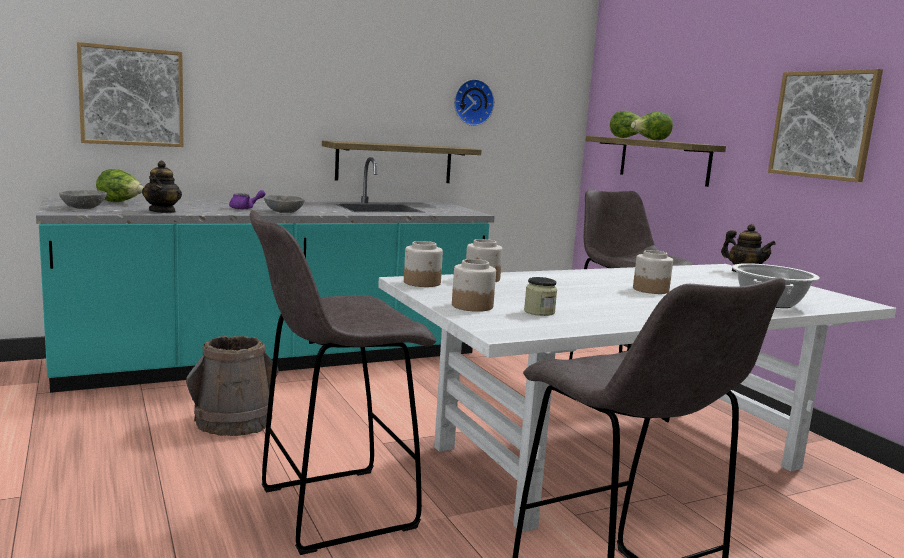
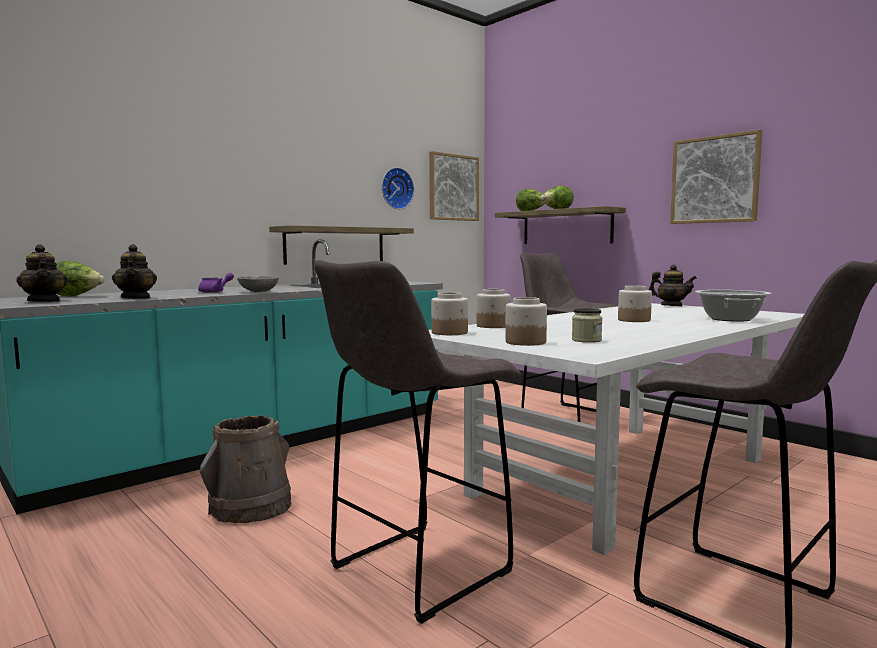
camera: 15 degrees left, 5 degrees down
(84, 208) = (44, 301): grey bowl -> teapot
(132, 96) = (76, 186): picture -> picture (453, 187)

